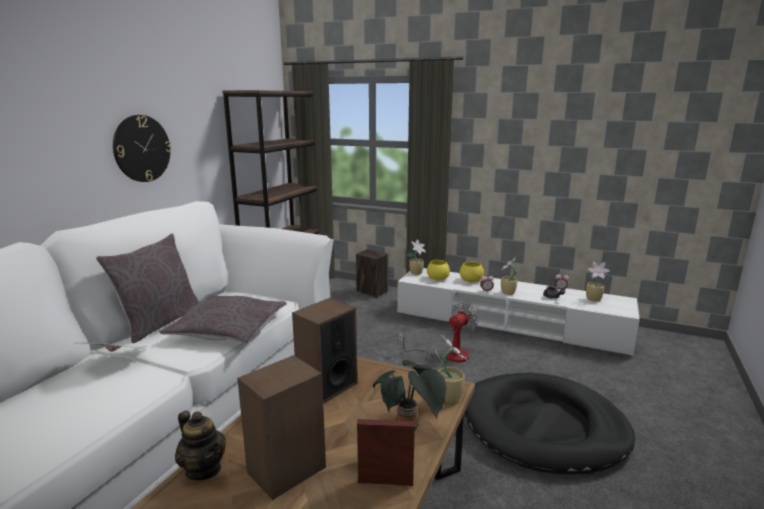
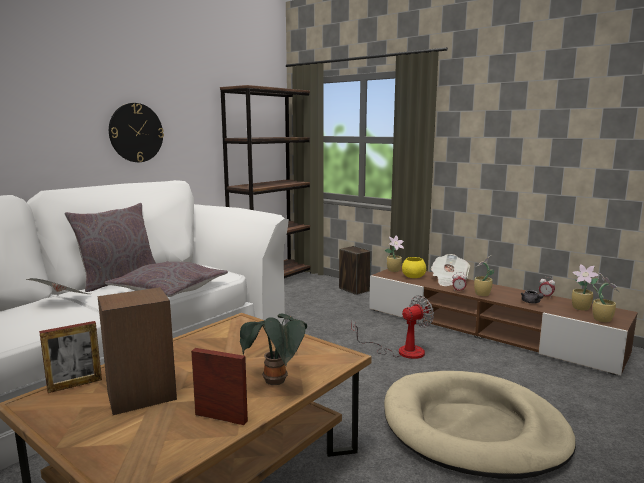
camera: 15 degrees right, 5 degrees down
(204, 469) = (75, 385): teapot -> picture frame
(326, 386) = (225, 341): speaker -> none
(449, 396) = (336, 362): potted plant -> potted plant (602, 319)
(471, 280) = (449, 280): yellow bowl -> newspaper
(509, 323) = (486, 330): white tv stand -> brown tv stand
(544, 426) = (473, 428): black dog bed -> beige dog bed

